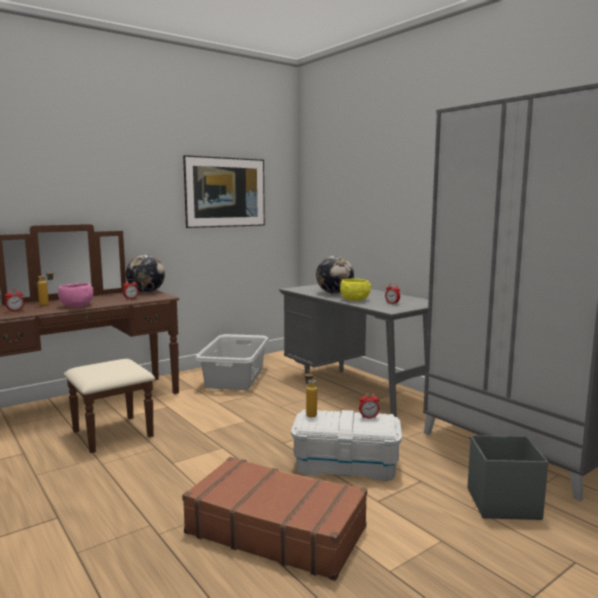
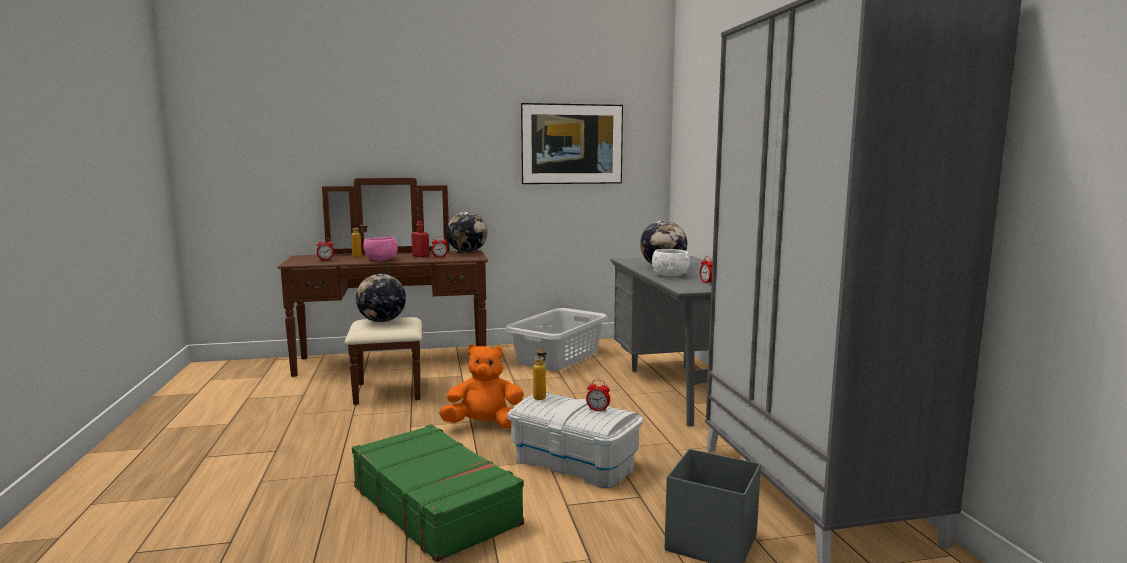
camera: 25 degrees right, 0 degrees up
(104, 366) = (382, 321): none -> globe
(109, 299) = (420, 256): none -> red bottle
(238, 448) = (484, 425): none -> orange plush toy
(276, 530) = (435, 505): brown suitcase -> green suitcase
(355, 300) = (670, 275): yellow bowl -> white bowl

